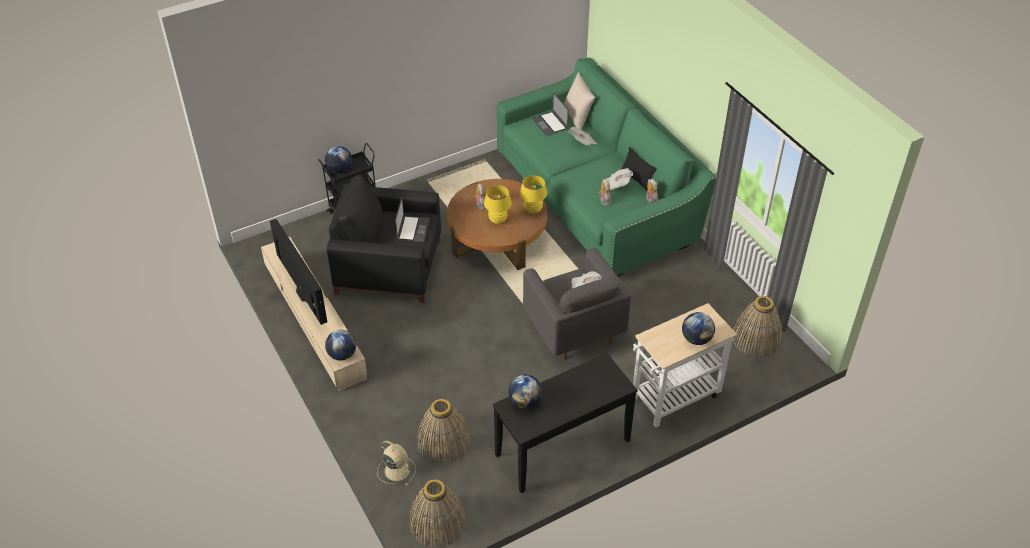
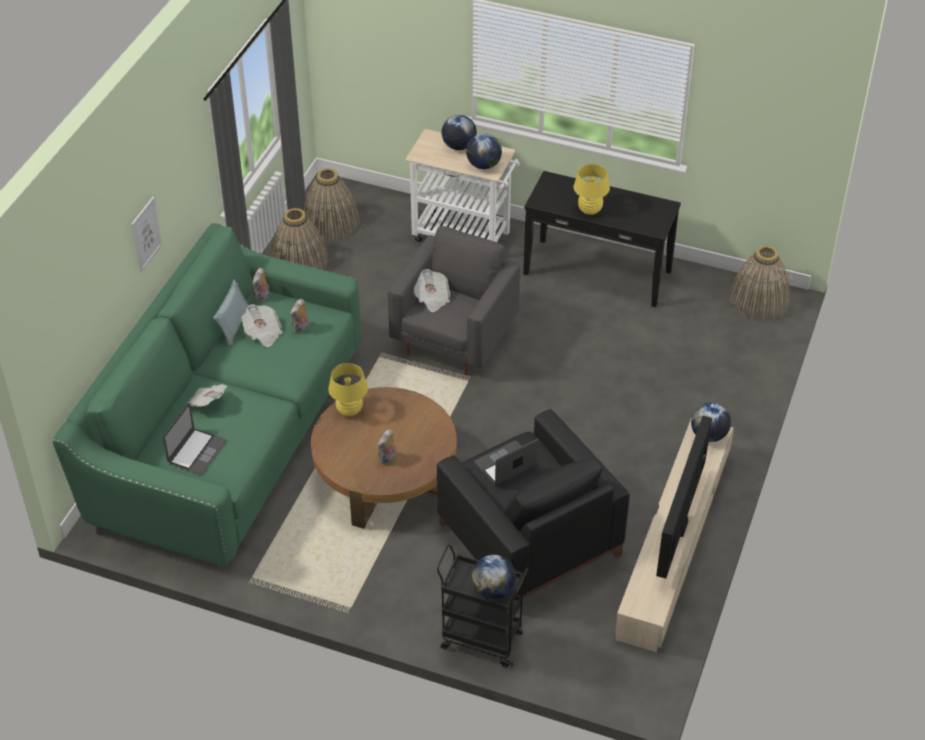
camera: 130 degrees left, 0 degrees up
(396, 469) = (748, 356): beige fan -> none
(443, 441) = (684, 346): basket -> basket (299, 262)
(498, 220) = (397, 429): yellow table lamp -> yellow table lamp (590, 210)
(525, 401) = (638, 222): globe -> globe (483, 165)
(578, 118) = (159, 434): beige pillow -> none
(637, 179) = (233, 325): black pillow -> blue pillow
(674, 85) = (146, 234): none -> picture

